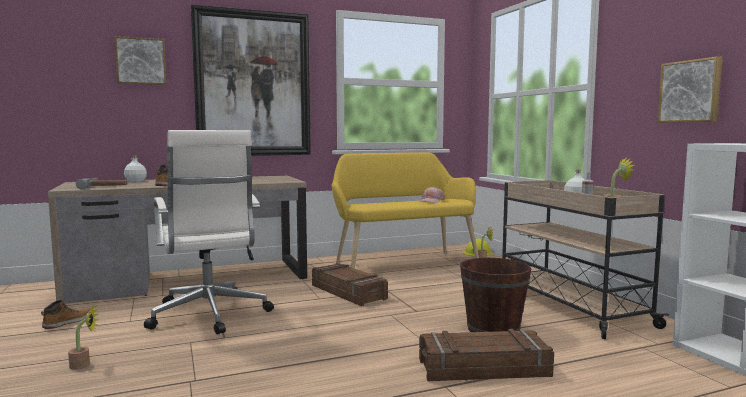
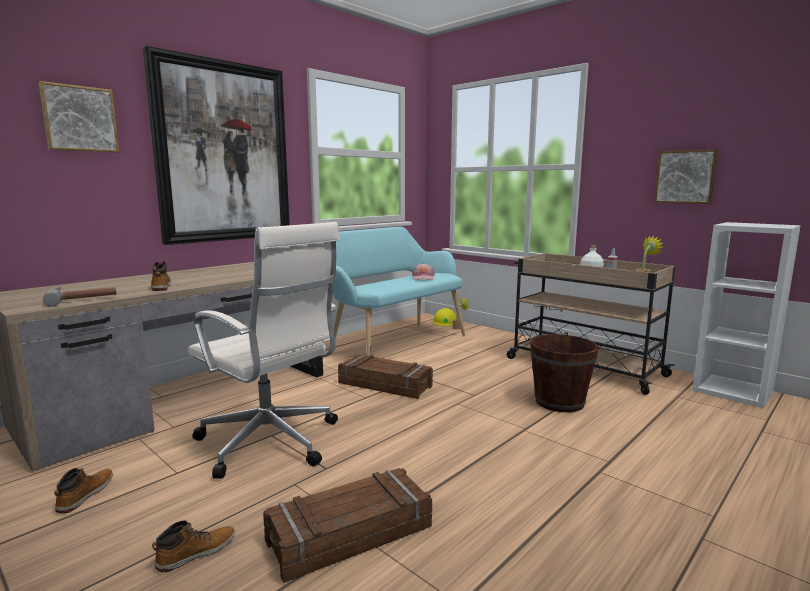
camera: 25 degrees left, 5 degrees up
(84, 365) = (196, 553): potted plant -> boot
(136, 181) = (97, 285): white bottle -> none
(402, 263) = (394, 342): yellow bench -> turquoise bench
(483, 368) = (602, 444): crate -> crate (349, 533)

